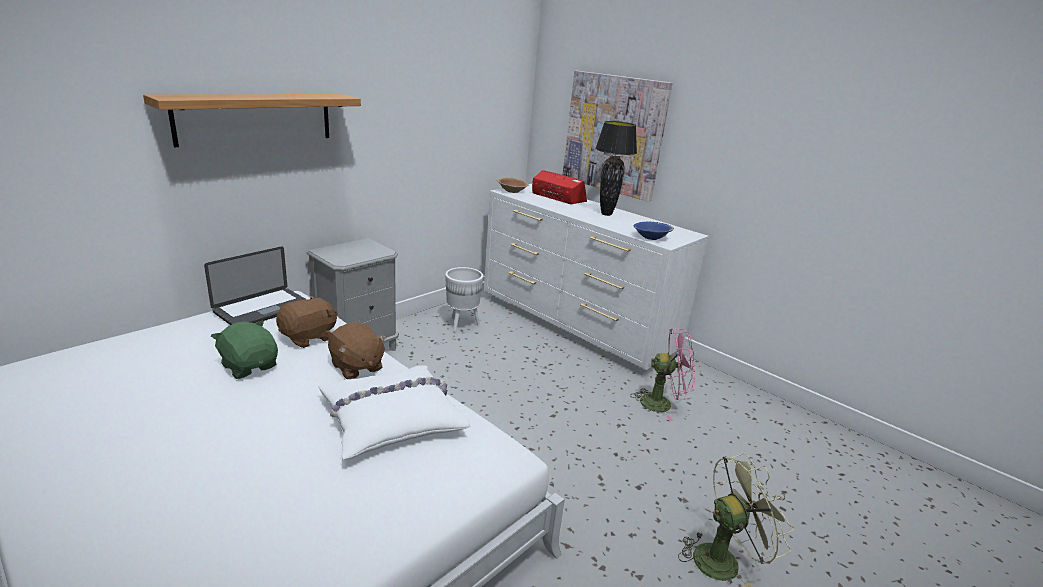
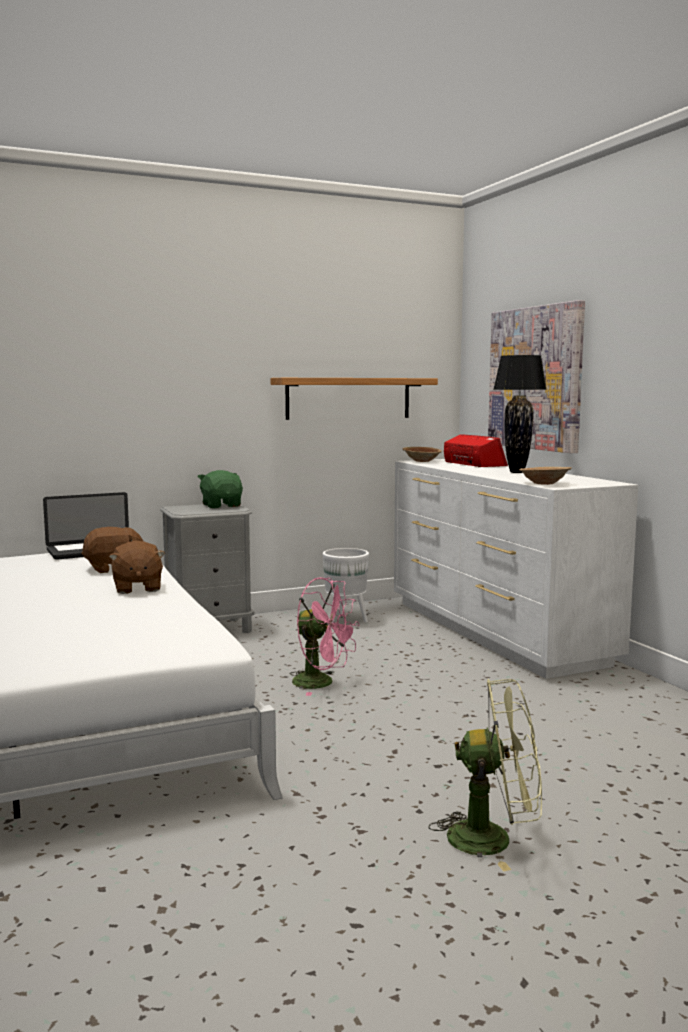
camera: 25 degrees right, 15 degrees down
(250, 366) = (42, 579): green plush toy -> green plush toy (222, 505)
(255, 118) = (115, 367): shelf -> shelf (348, 398)
(391, 419) = (129, 616): white pillow -> none
(651, 237) = (544, 483): blue bowl -> brown bowl
(662, 403) = (551, 705): pink fan -> pink fan (322, 683)

